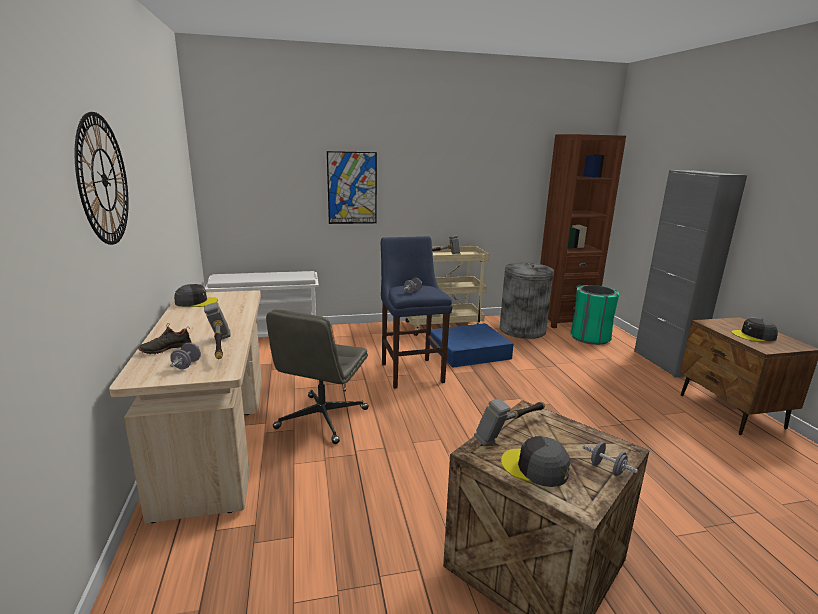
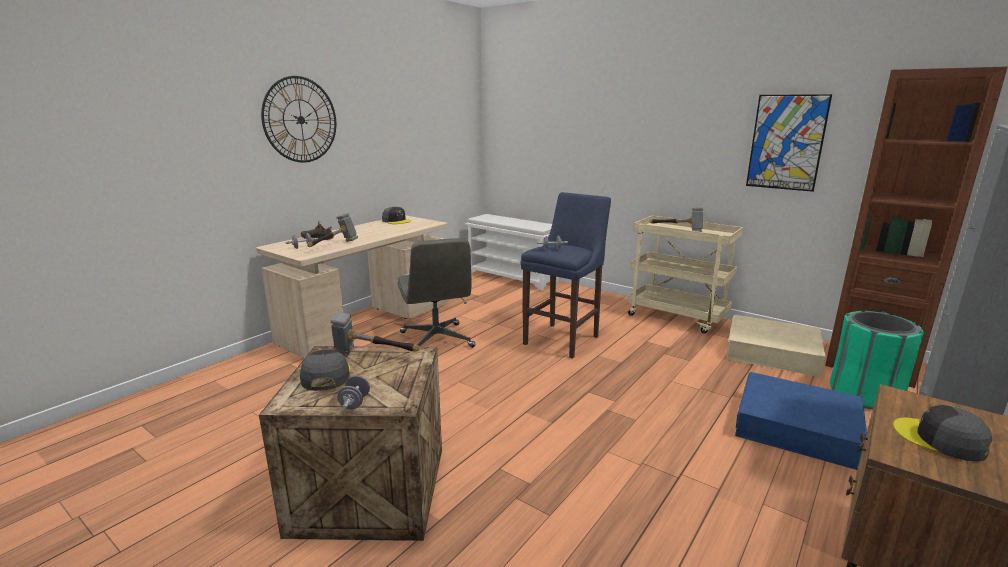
camera: 50 degrees right, 0 degrees up
(322, 419) = (437, 340): grey office chair -> grey office chair turned 90 degrees counterclockwise
(352, 188) = (604, 144): picture -> picture (786, 142)
(469, 351) = (655, 346): blue storage box -> blue storage box (797, 427)
(522, 330) = (772, 352): grey trash can -> beige storage box

